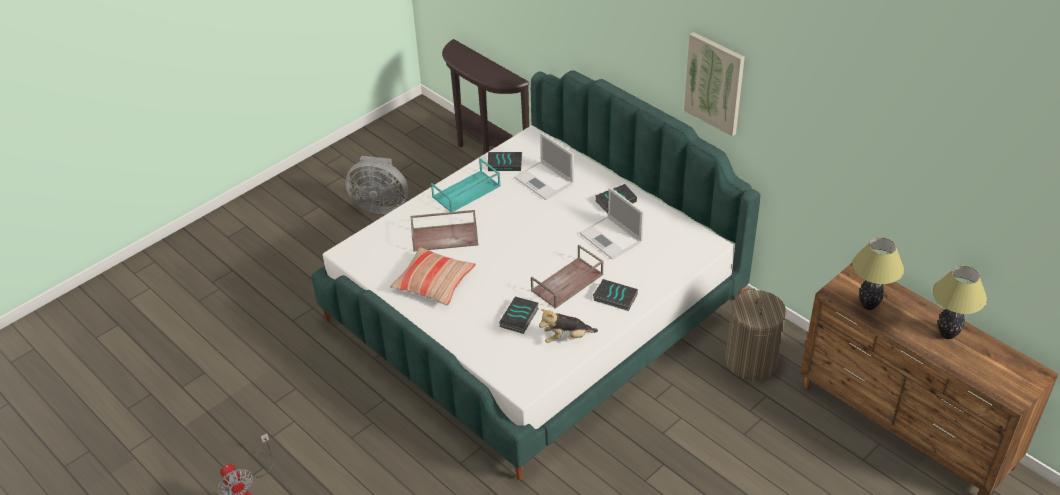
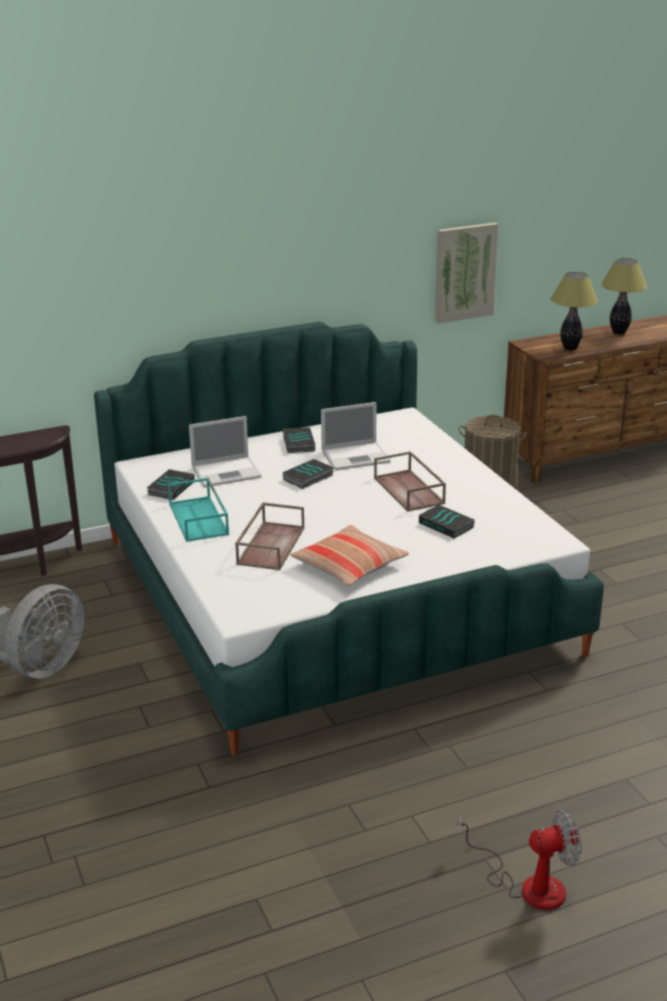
camera: 70 degrees left, 15 degrees down
(566, 338) = (494, 506): plush toy -> none
(614, 298) = (449, 472): book -> book (308, 478)
(714, 83) = (335, 254): picture -> picture (464, 272)

